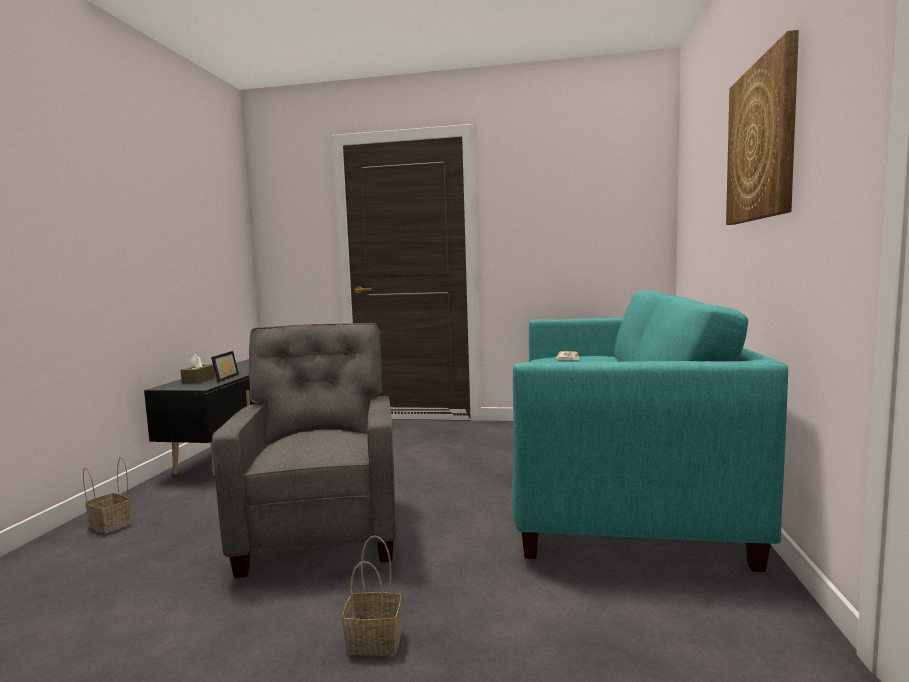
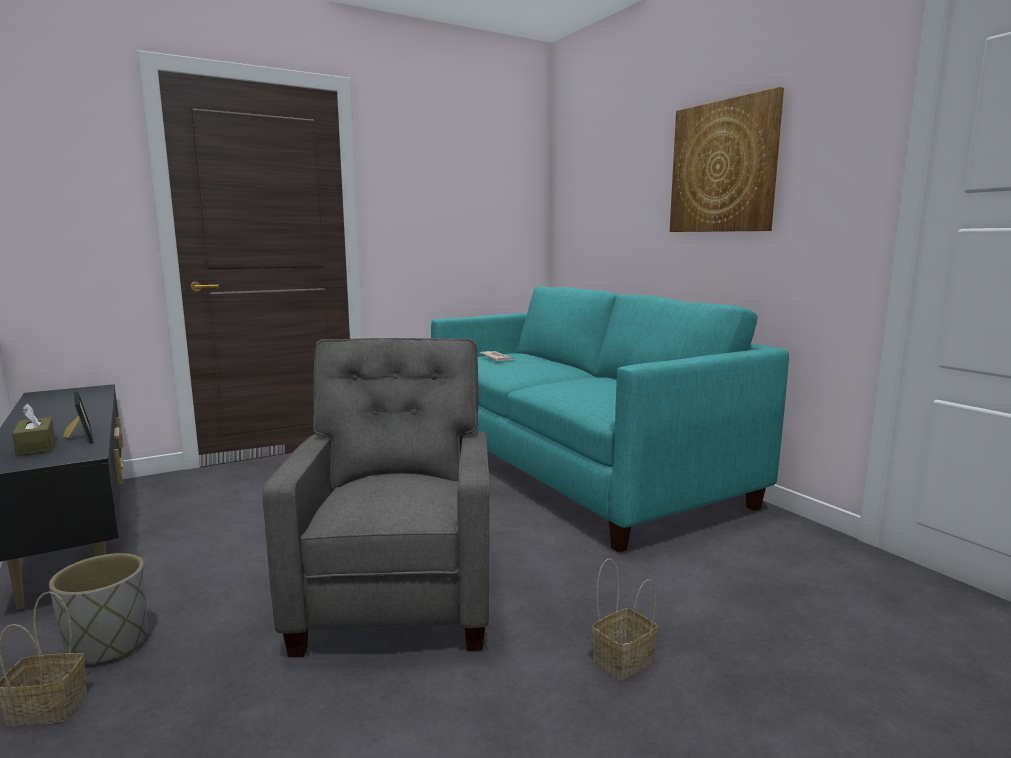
camera: 40 degrees left, 5 degrees up
(170, 504) = (107, 645): none -> grey planter
(323, 530) = (398, 596): grey armchair -> grey armchair turned 45 degrees clockwise

